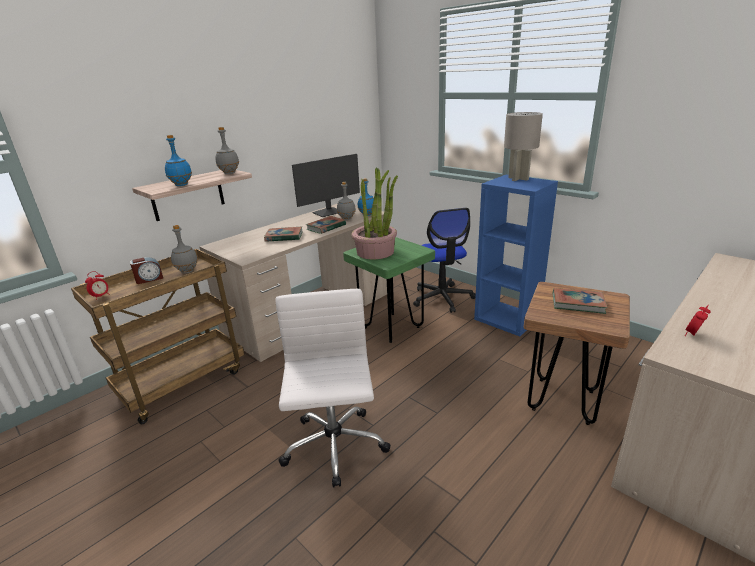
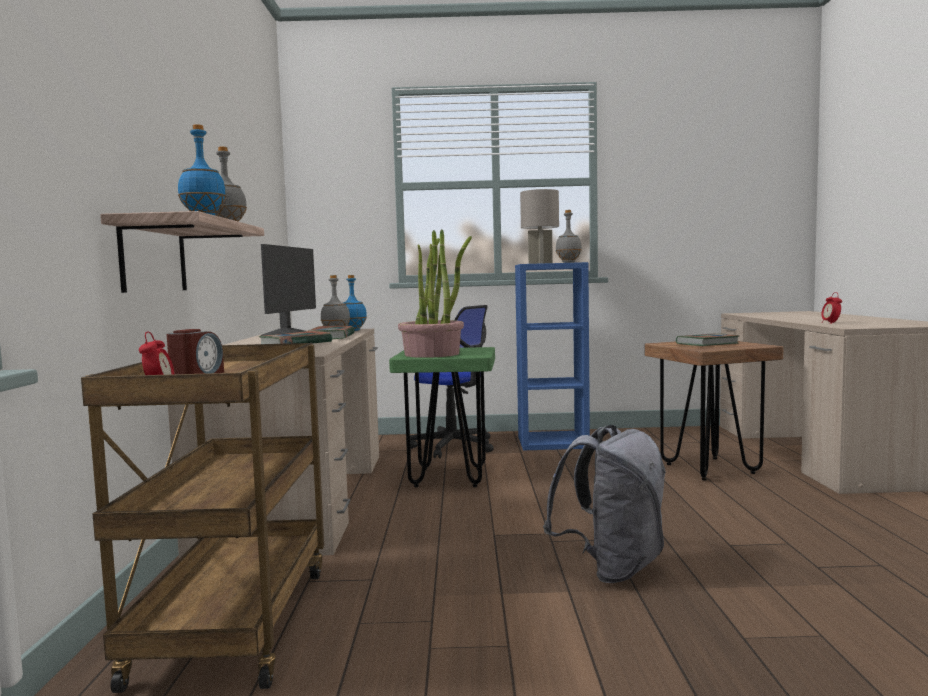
camera: 45 degrees left, 20 degrees down
(188, 271) = (247, 366): grey bottle -> grey bottle (568, 262)
(334, 447) = (612, 568): white office chair -> grey backpack

